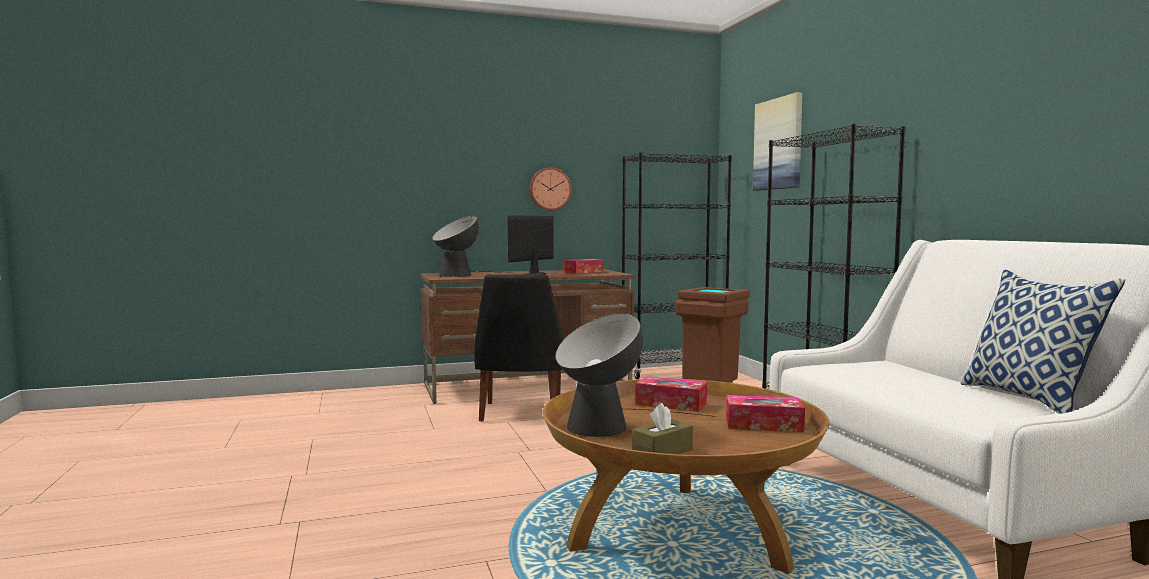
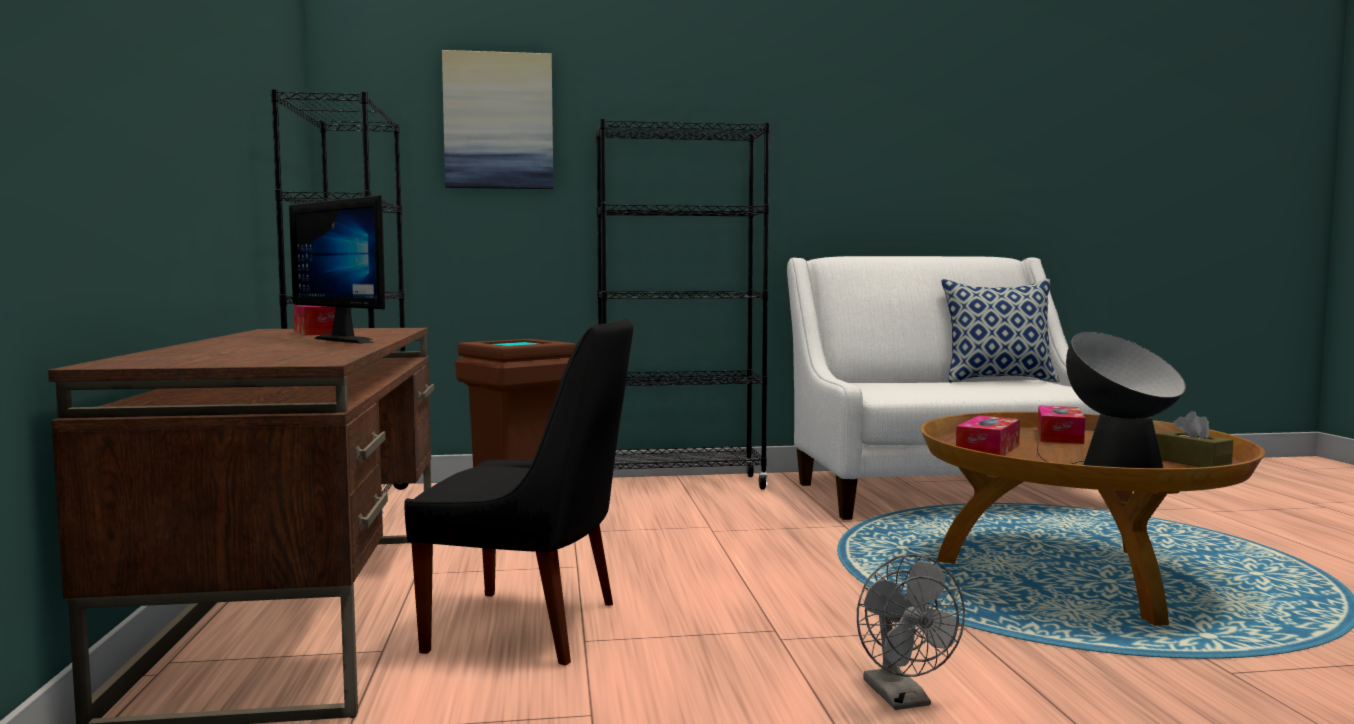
camera: 80 degrees left, 0 degrees up
(446, 473) = (903, 699): none -> grey fan
(460, 275) = (238, 356): table lamp -> none
(549, 189) = (197, 137): wall clock -> none

